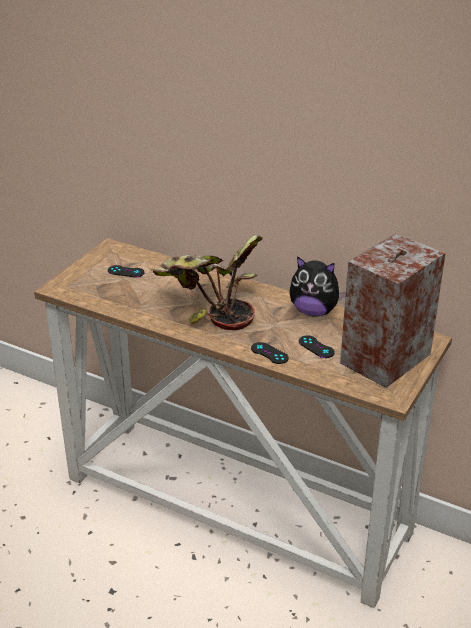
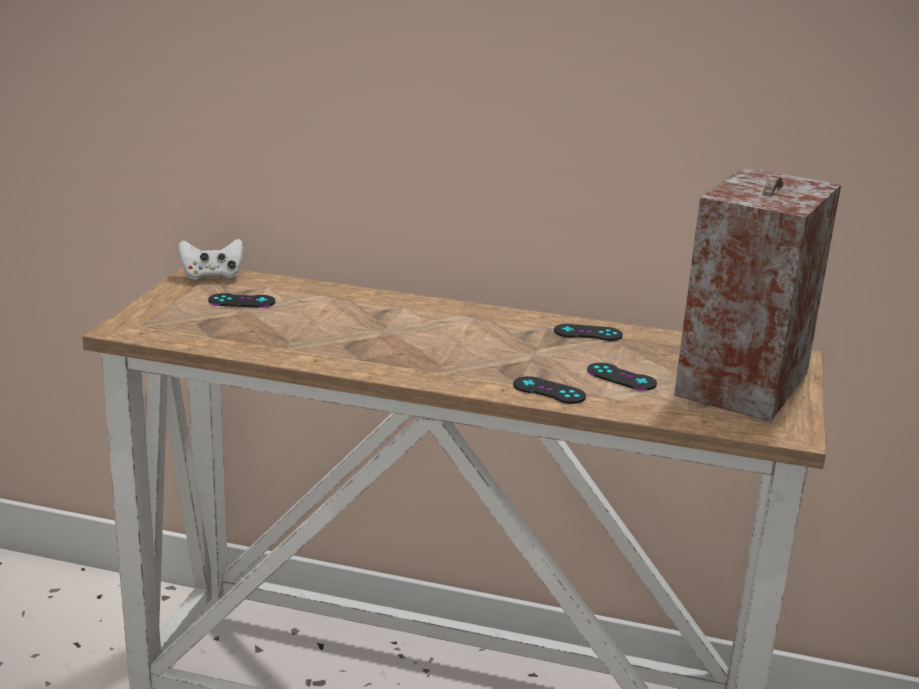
camera: 15 degrees left, 10 degrees down
(116, 251) = (212, 276): none -> white game controller
(209, 307) = (410, 337): potted plant -> none
(314, 311) = (588, 333): plush toy -> black game controller

